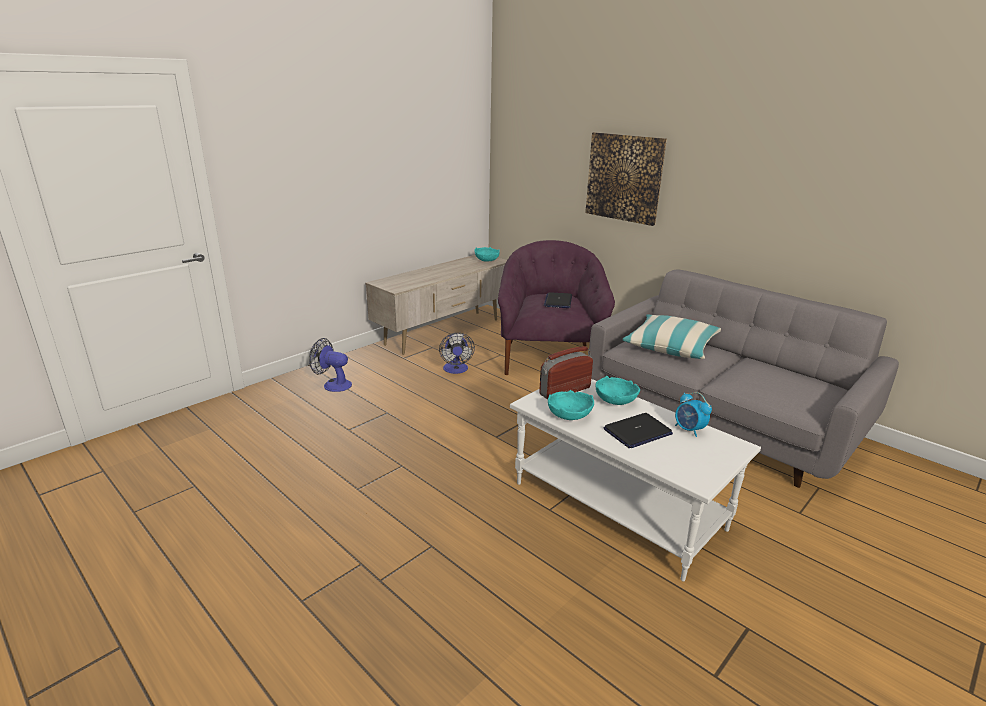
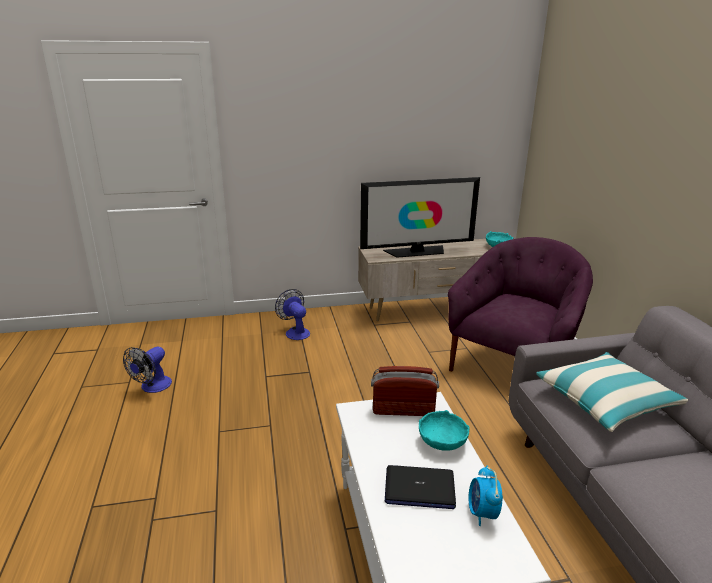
camera: 35 degrees right, 0 degrees up
(426, 276) = (417, 252): none -> television
(456, 370) = (407, 351): fan -> fan (152, 387)
(558, 301) = (523, 308): laptop -> none
(569, 415) = (373, 438): turquoise bowl -> none
(624, 178) = (640, 179): picture -> none

